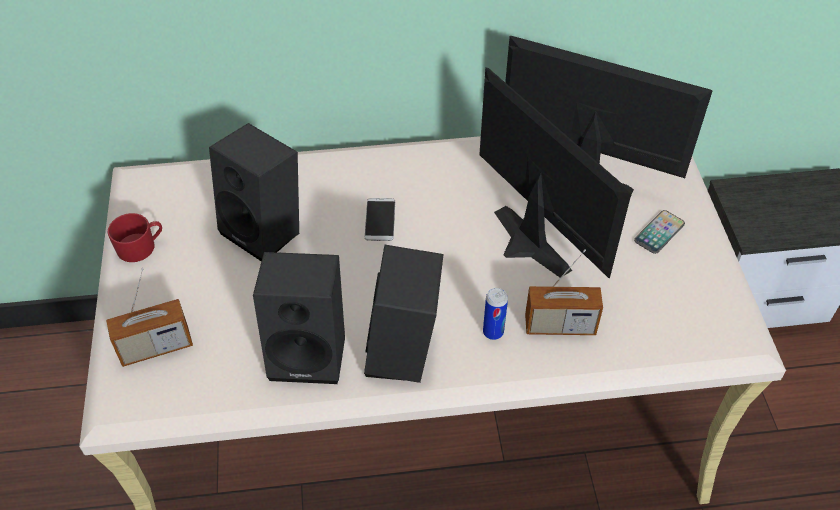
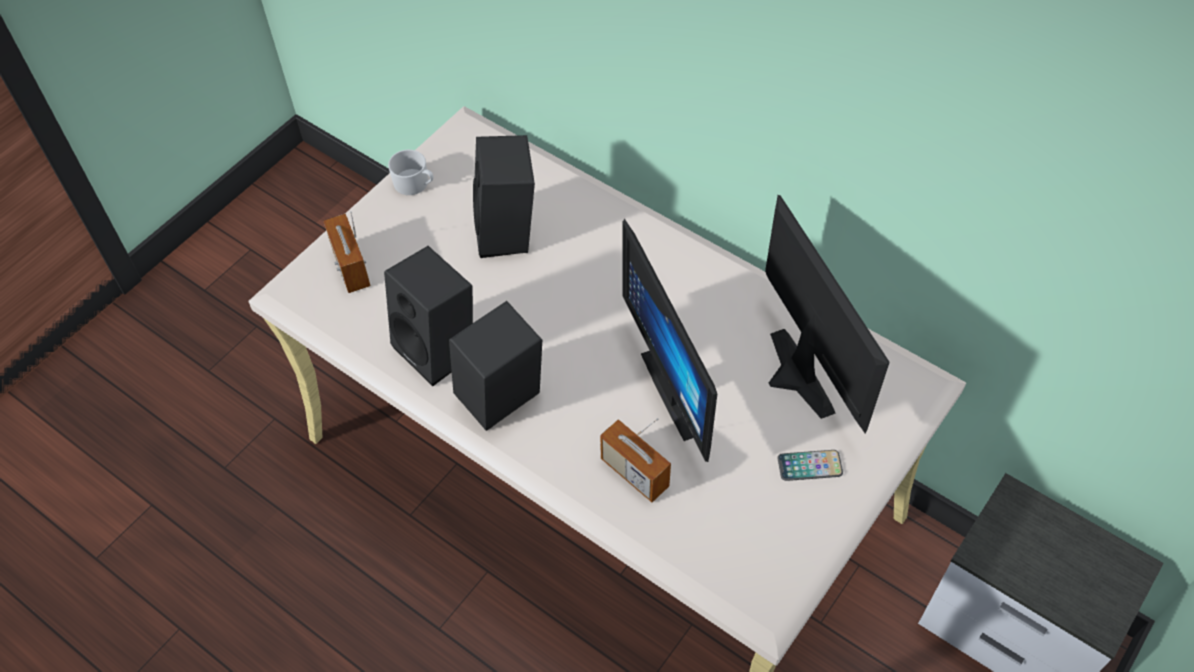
camera: 45 degrees right, 5 degrees up
(141, 247) = (415, 184): red mug -> white mug
(156, 347) = (351, 267): radio -> radio turned 45 degrees clockwise
(380, 220) = (598, 285): phone -> none
(493, 332) = (579, 437): can -> none
(522, 246) = (681, 389): monitor -> monitor turned 150 degrees clockwise

